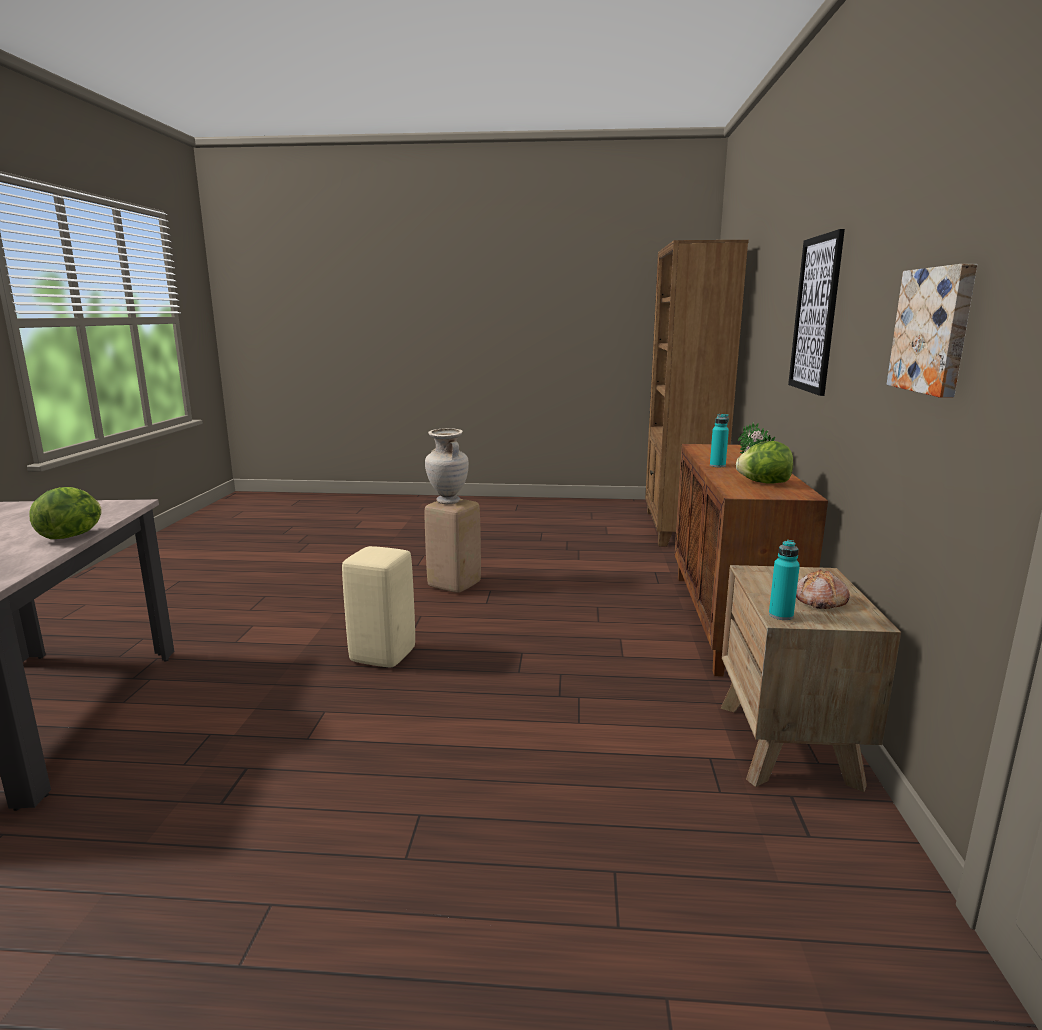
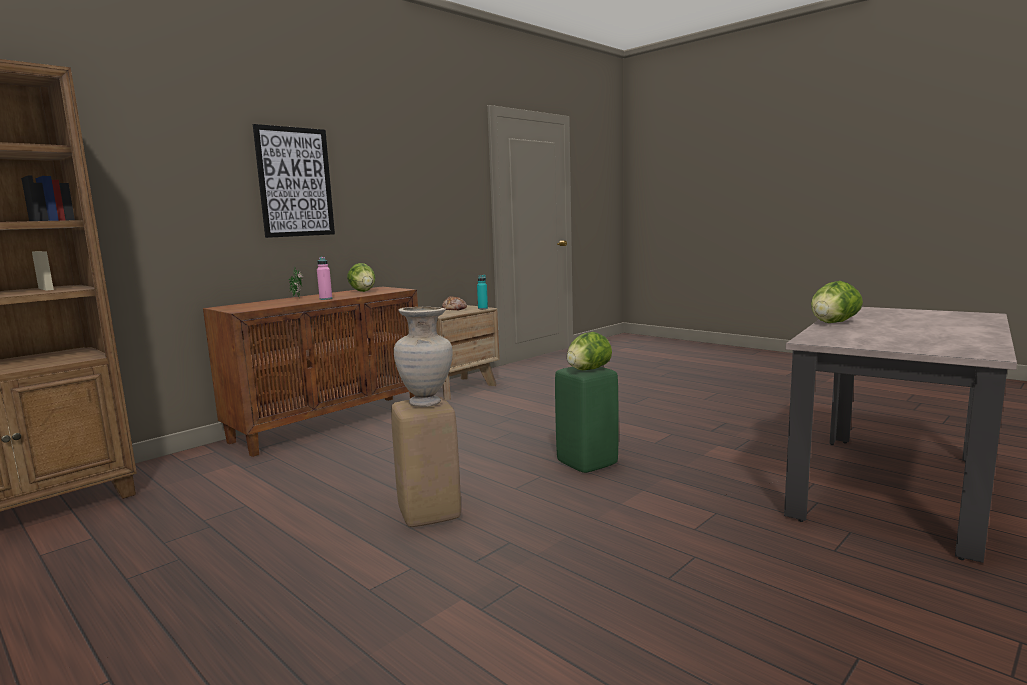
camera: 140 degrees left, 5 degrees down
(371, 551) = (588, 370): none -> lettuce
(383, 656) = (587, 463): beige stool -> green stool
(717, 465) = (326, 299): turquoise bottle -> pink bottle
(934, 330) = (432, 190): picture -> none

